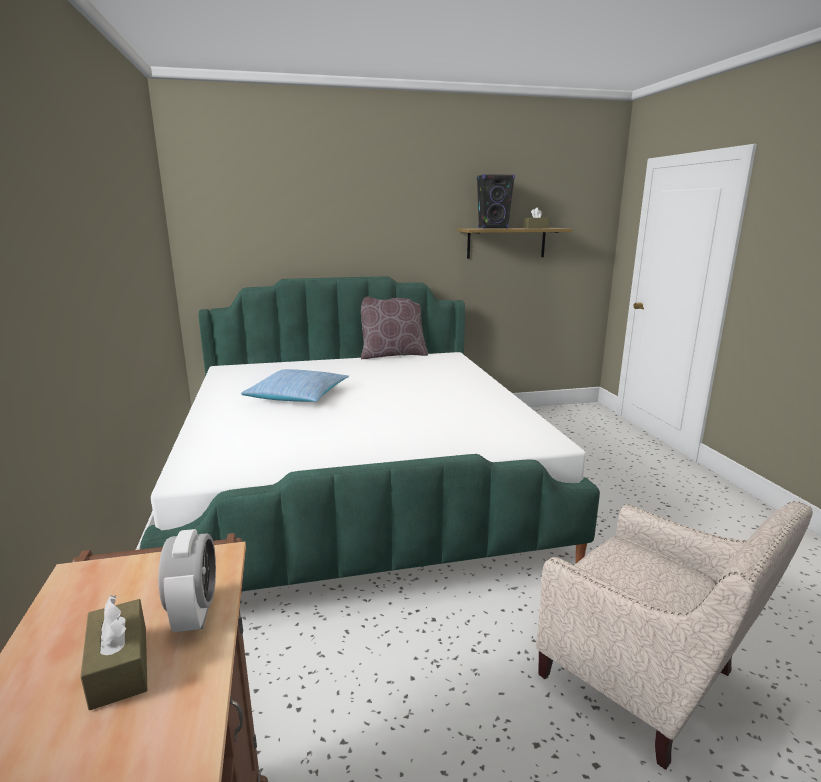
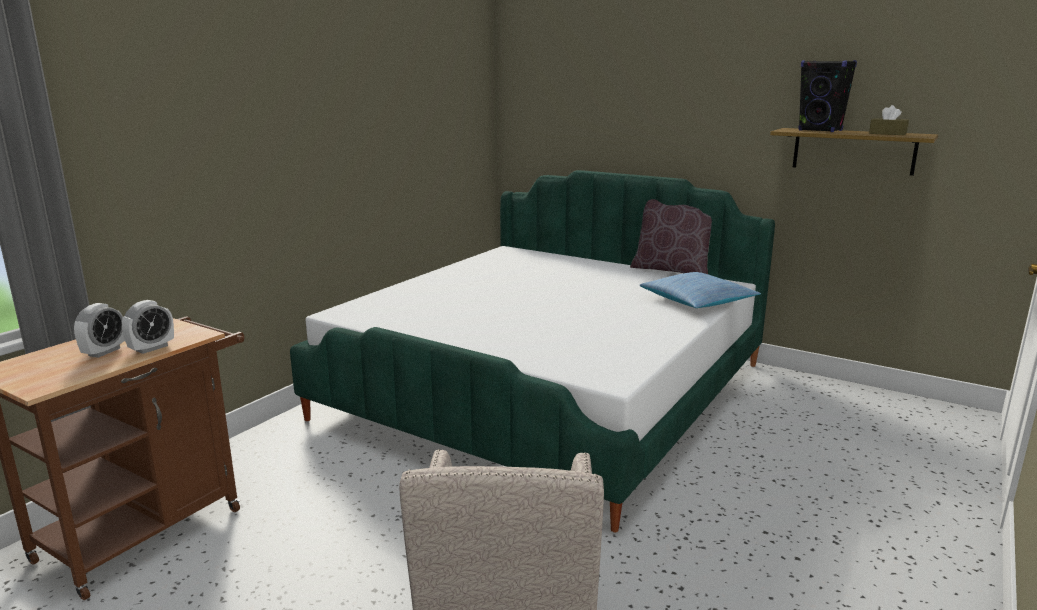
camera: 45 degrees right, 0 degrees up
(119, 666) = (104, 352): brown tissue box -> alarm clock
(298, 396) = (508, 284): pillow -> pillow (697, 301)

